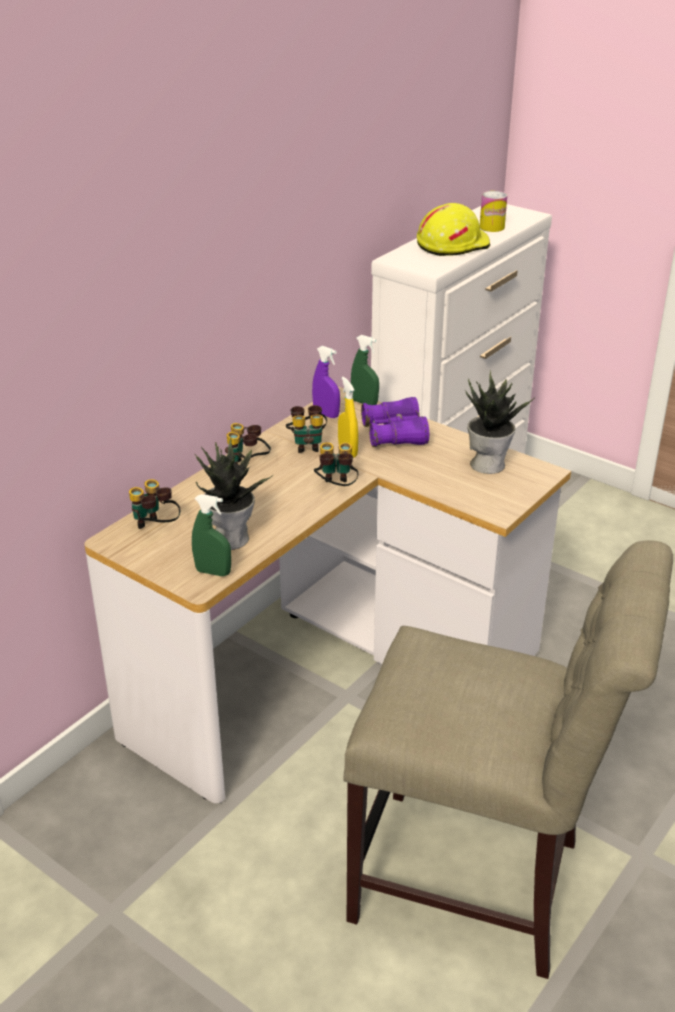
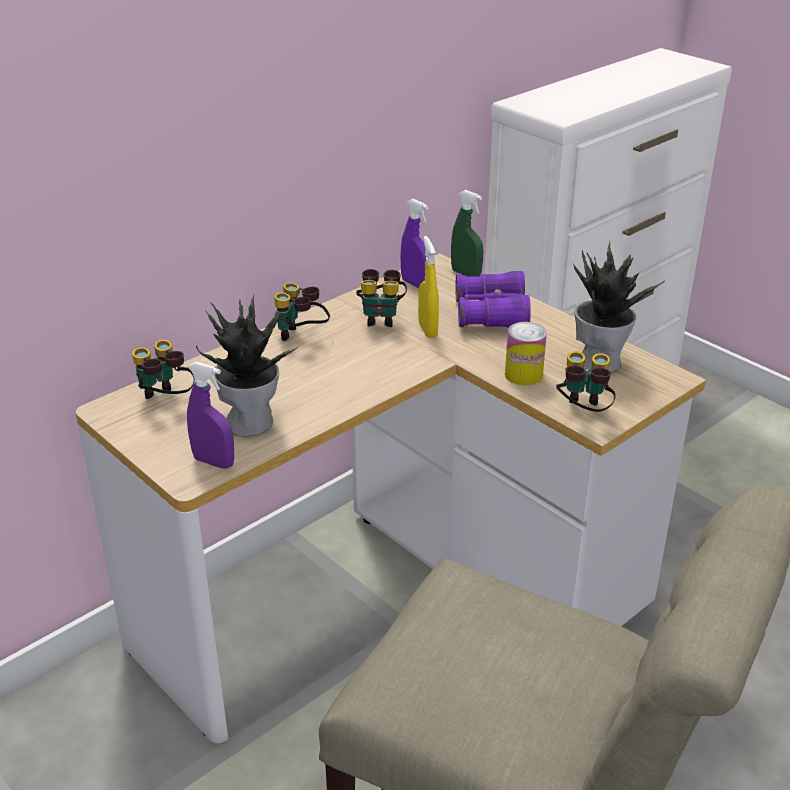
camera: 10 degrees right, 0 degrees up
(213, 572) = (214, 462): green spray bottle -> purple spray bottle
(336, 488) = (399, 372): binoculars -> binoculars (582, 412)
(452, 244) = (596, 91): yellow hard hat -> none
(492, 227) = (652, 76): can -> can (523, 375)

